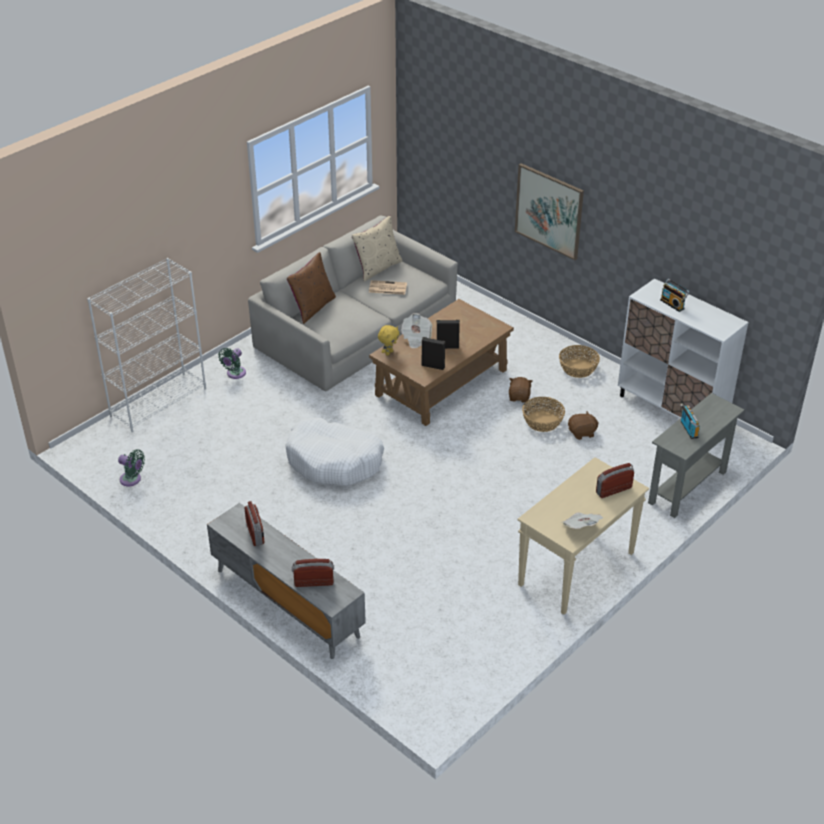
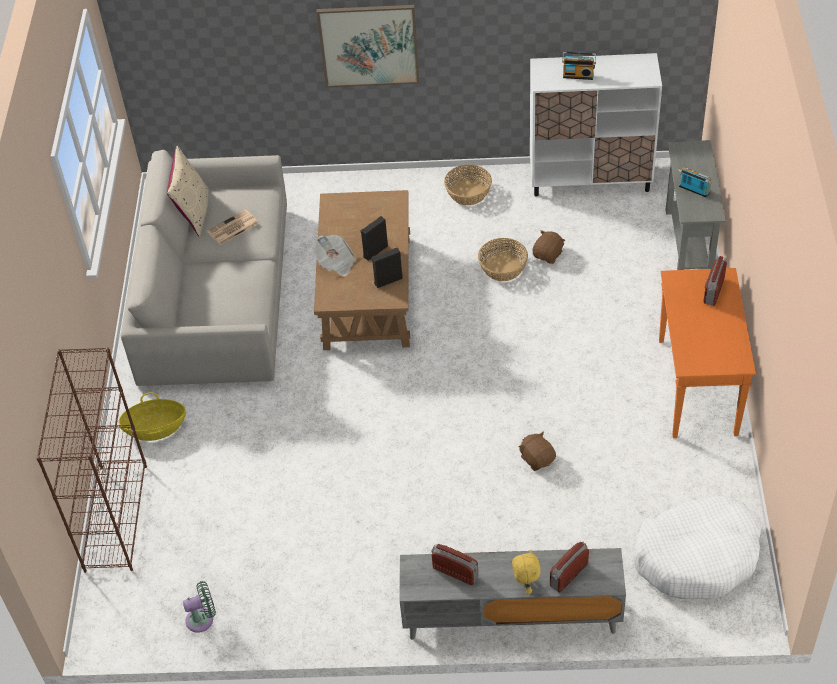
camera: 40 degrees left, 10 degrees up
(159, 402) = (115, 517): white bookcase -> brown bookcase
(235, 374) = (155, 428): green fan -> basket
(313, 307) = (185, 300): brown pillow -> none
(334, 461) = (373, 445): white dog bed -> white dog bed (697, 556)
(388, 352) = (329, 296): yellow plush toy -> yellow plush toy (525, 585)
(519, 397) = (454, 257): brown plush toy -> brown plush toy (537, 458)
(576, 570) = (698, 388): beige console table -> orange console table
(581, 527) = (733, 345): newspaper -> none

